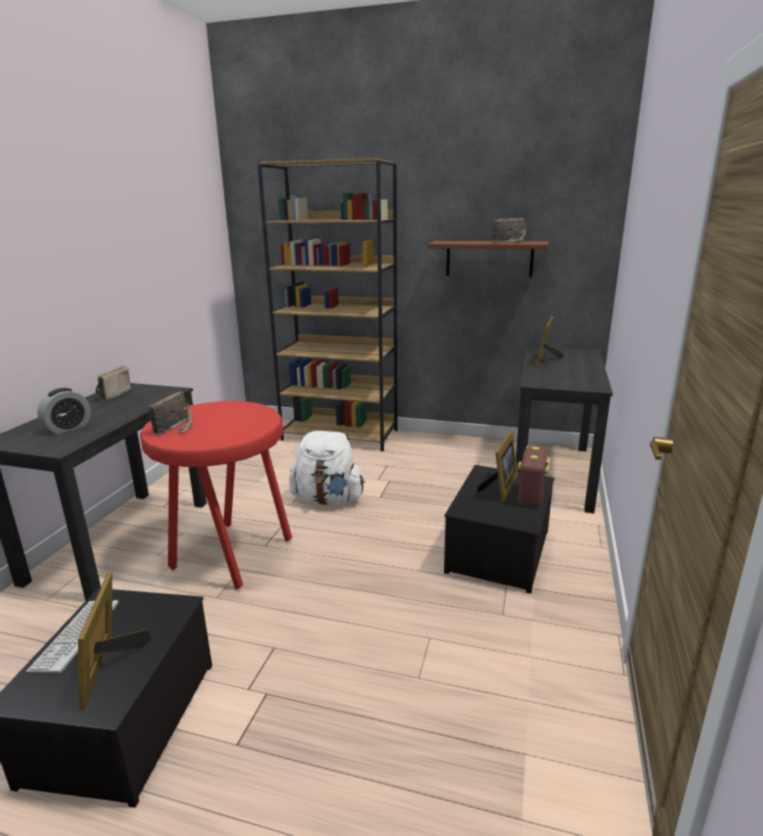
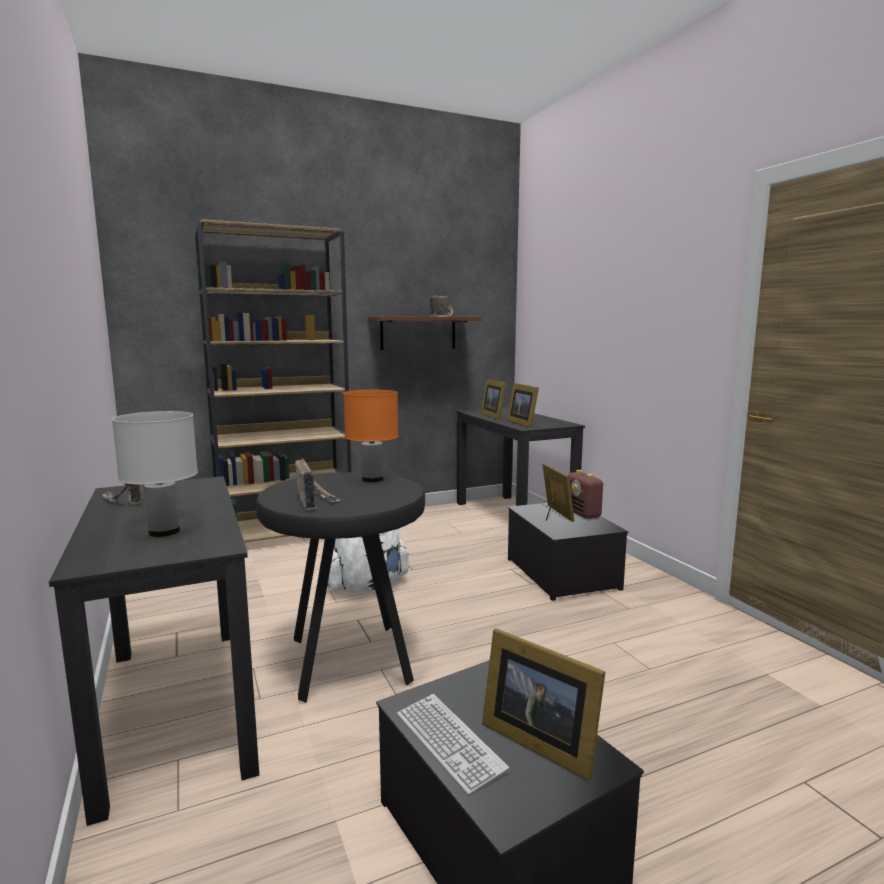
camera: 40 degrees left, 10 degrees down
(68, 428) = (164, 531): alarm clock -> white table lamp
(230, 555) = (348, 663): red stool -> black stool
(255, 416) = (372, 479): none -> orange table lamp
(548, 376) = (523, 423): none -> picture frame

